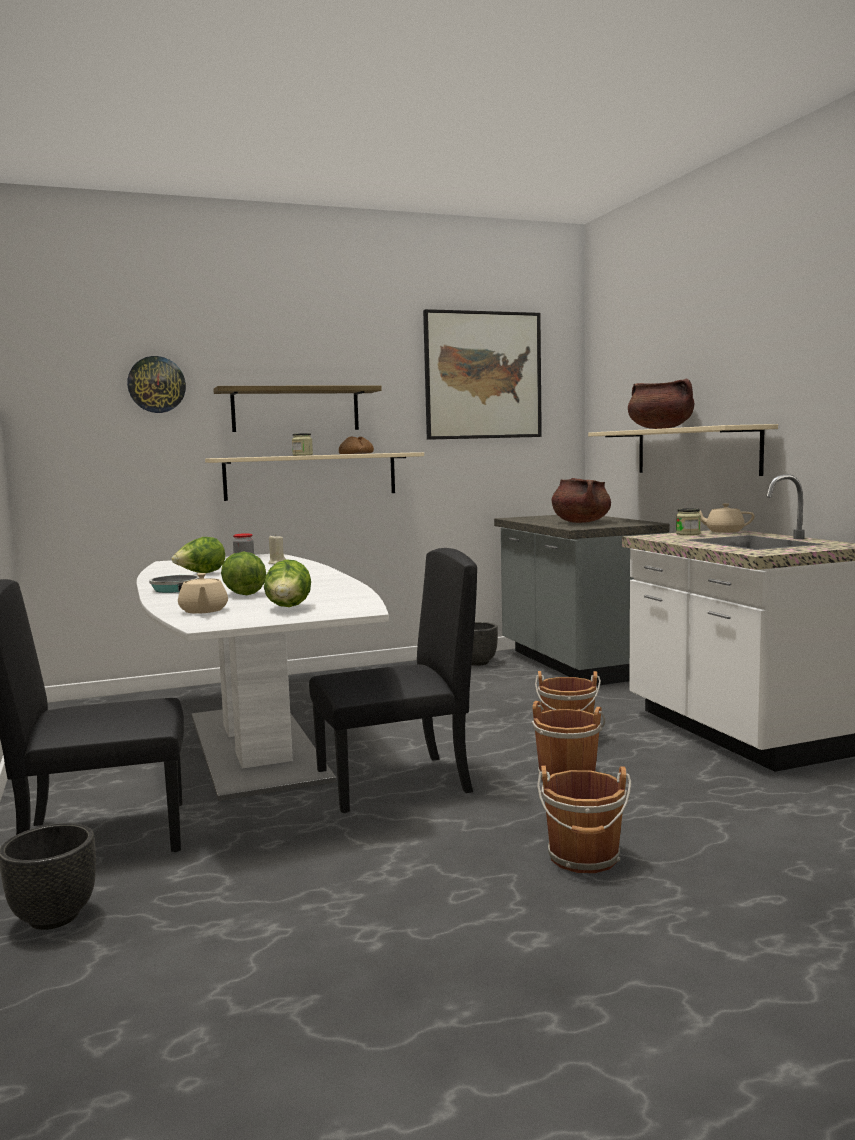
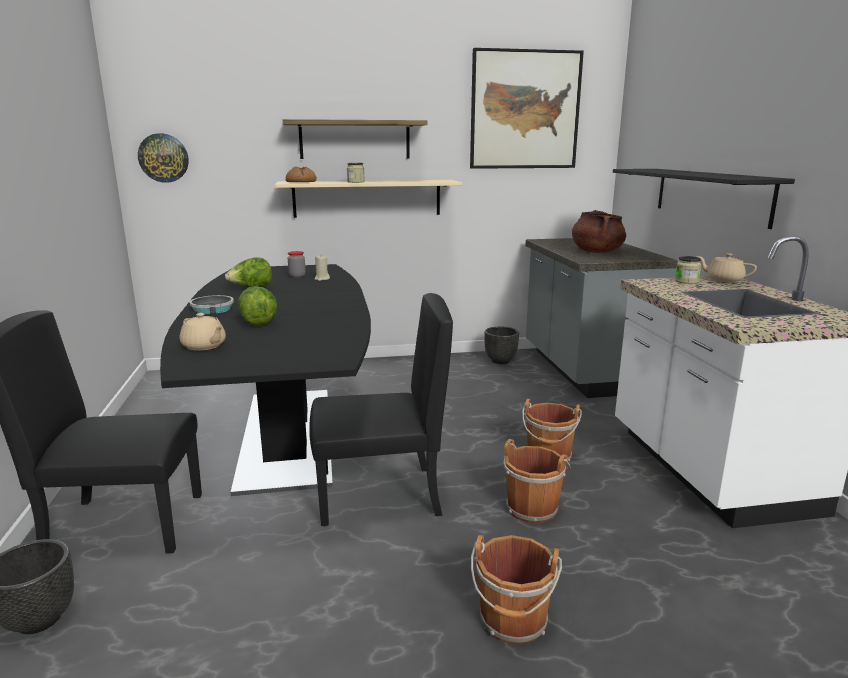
camera: 10 degrees right, 10 degrees up
(156, 384) = (236, 116): wall clock -> wall clock (163, 158)
(203, 611) = (204, 346): beige teapot -> beige teapot turned 45 degrees counterclockwise
(255, 746) = (287, 436): white dining table -> black dining table
(289, 608) = (277, 350): lettuce -> none
(356, 453) = (404, 180): bread -> bread (301, 182)
(661, 428) = (678, 172): brown cooking pot -> none
(695, 451) = (710, 195): beige shelf -> black shelf

